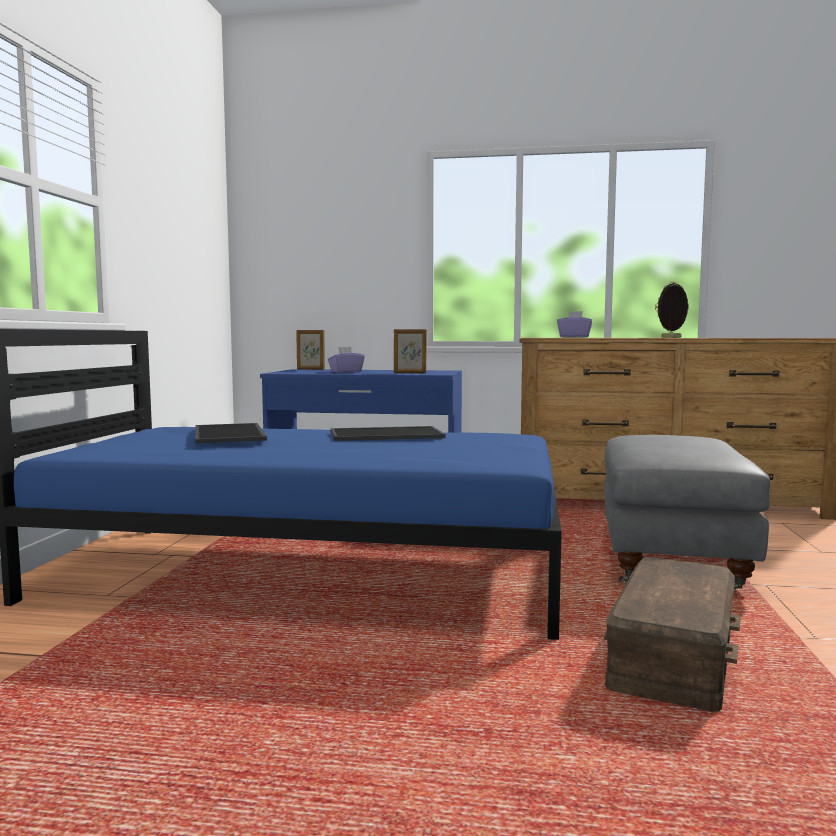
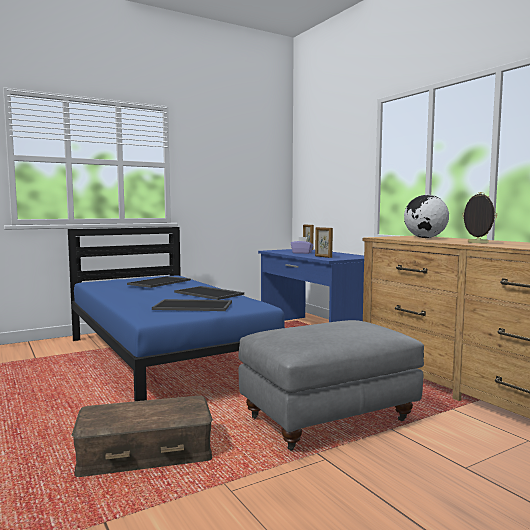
camera: 50 degrees right, 0 degrees up
(465, 446) = (194, 305): none -> tray
(574, 337) = (425, 238): purple tissue box -> globe

